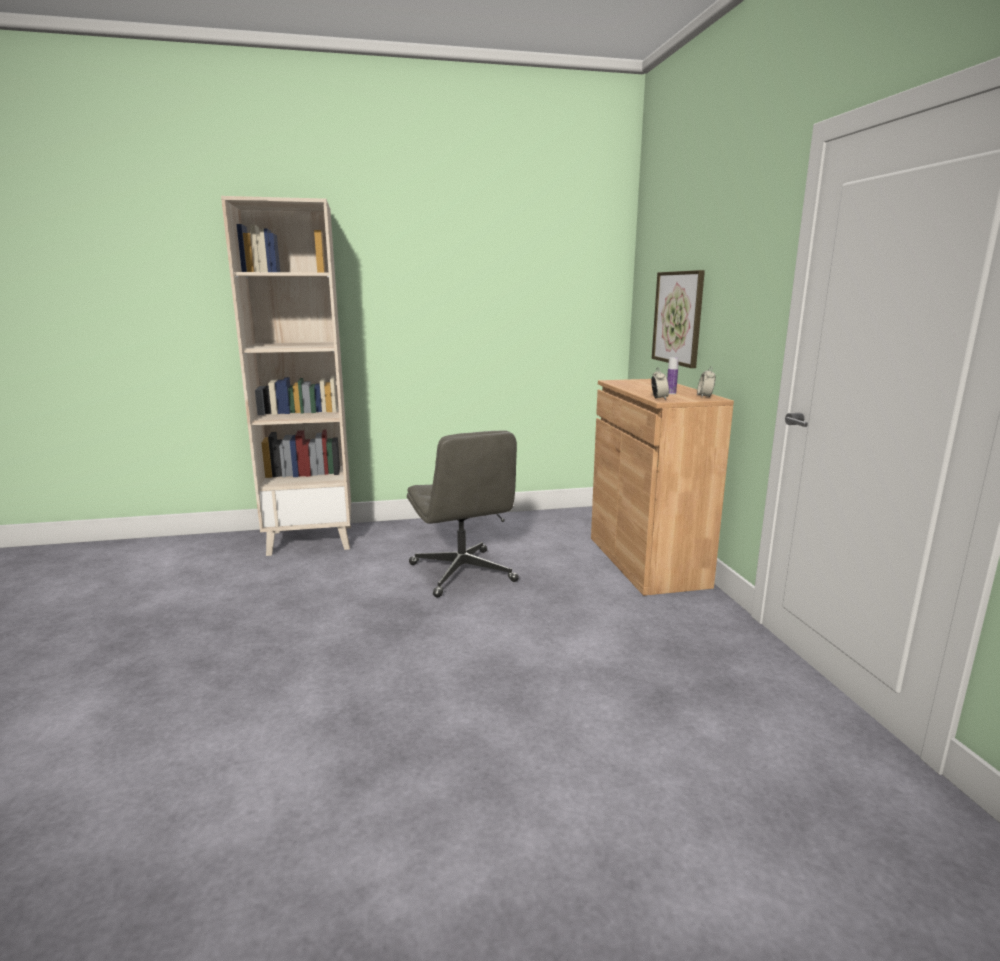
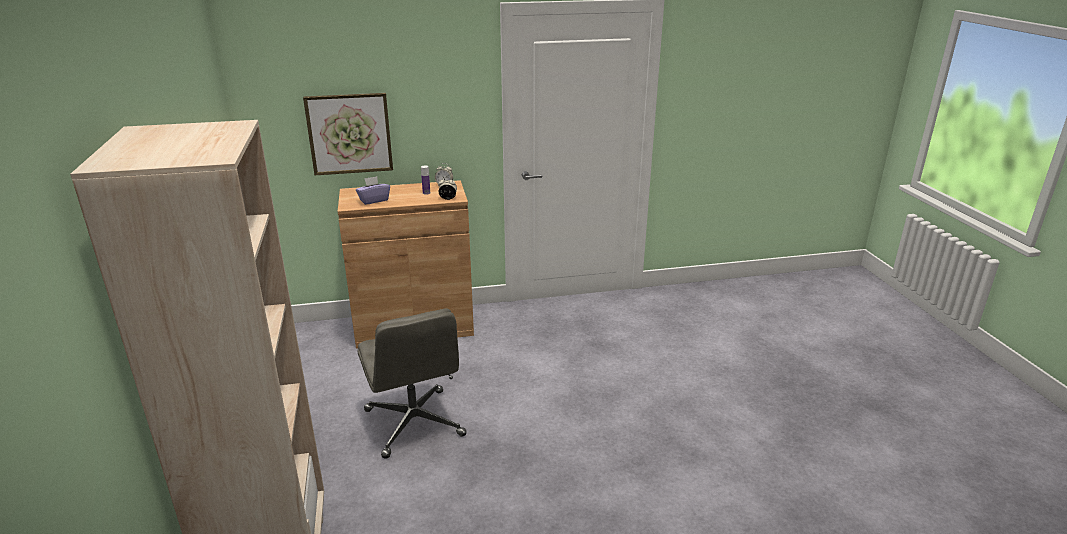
camera: 90 degrees left, 10 degrees up
(463, 573) = (415, 423): grey office chair -> grey office chair turned 90 degrees clockwise
(633, 384) = (374, 200): none -> purple tissue box

